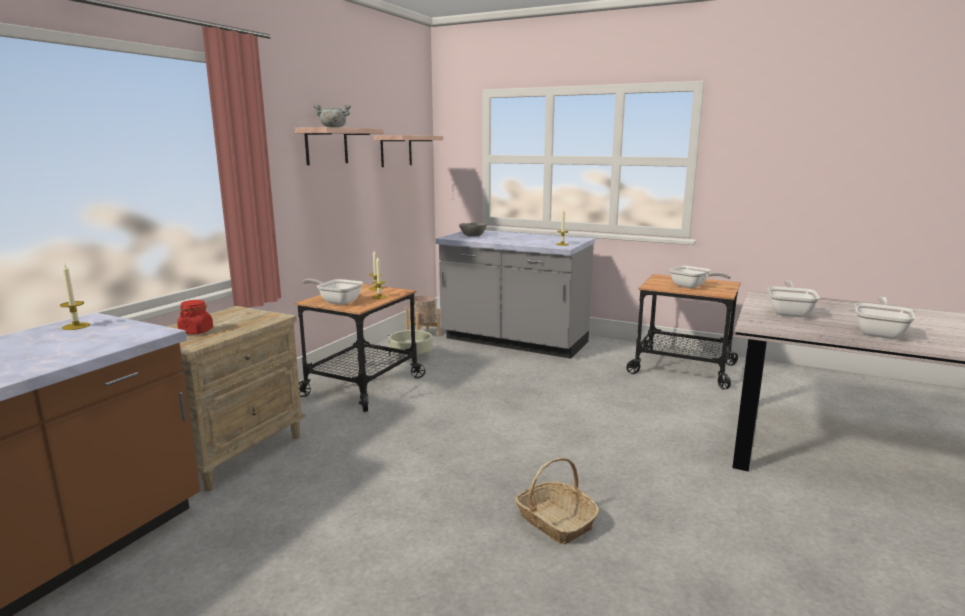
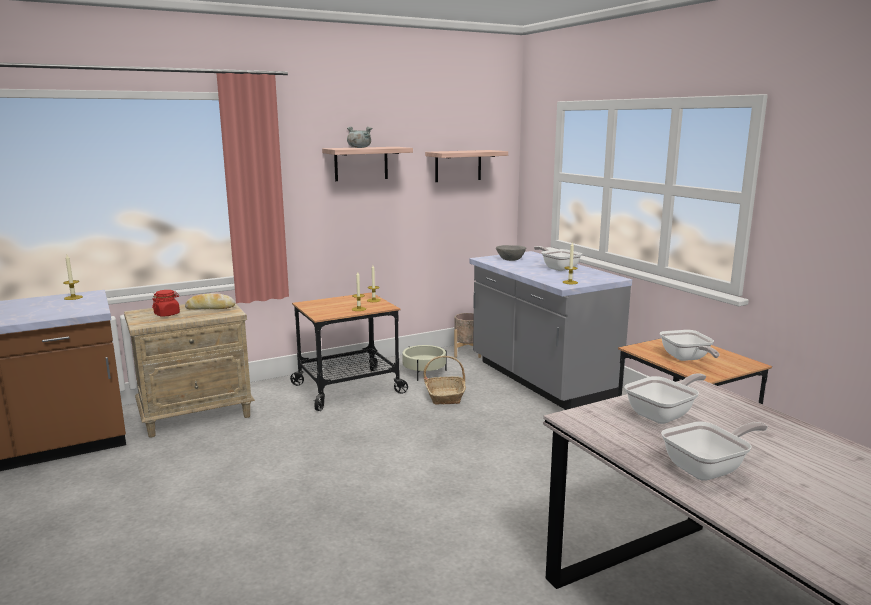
camera: 35 degrees right, 0 degrees up
(236, 317) = (210, 308): none -> bread
(337, 301) = (320, 307): frying pan -> frying pan (558, 268)
(555, 521) = (309, 552): basket -> basket (445, 396)

